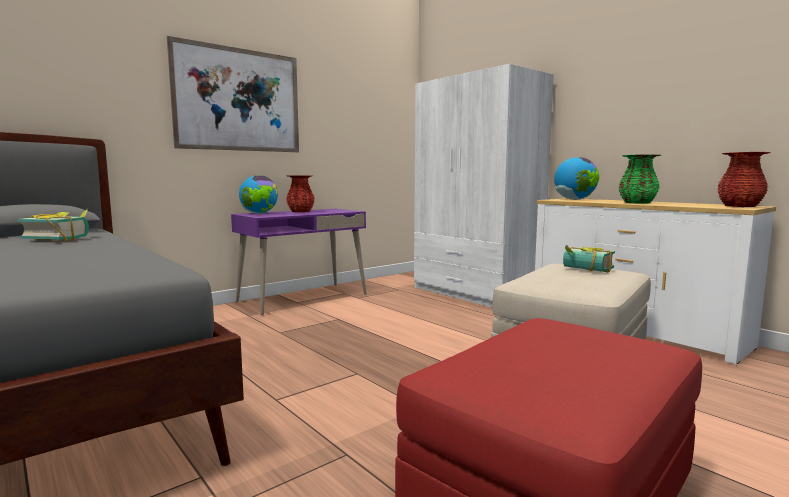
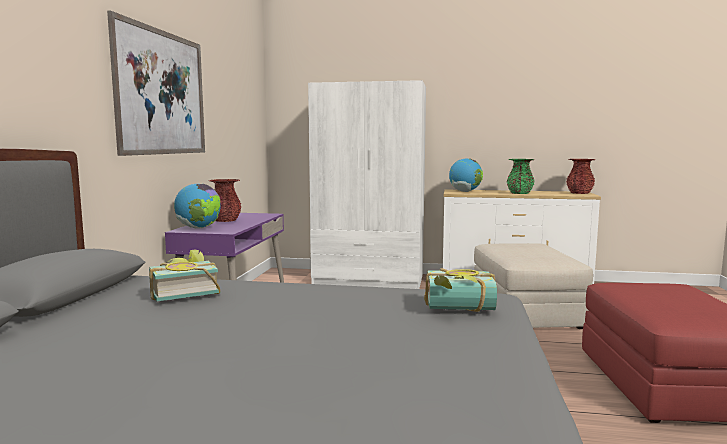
camera: 40 degrees left, 0 degrees up
(585, 270) = (521, 246): book -> book (460, 310)

